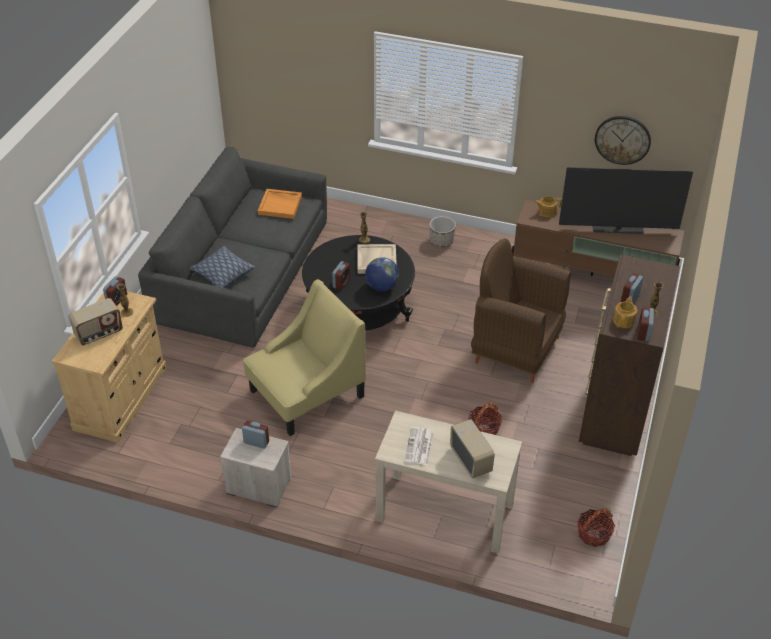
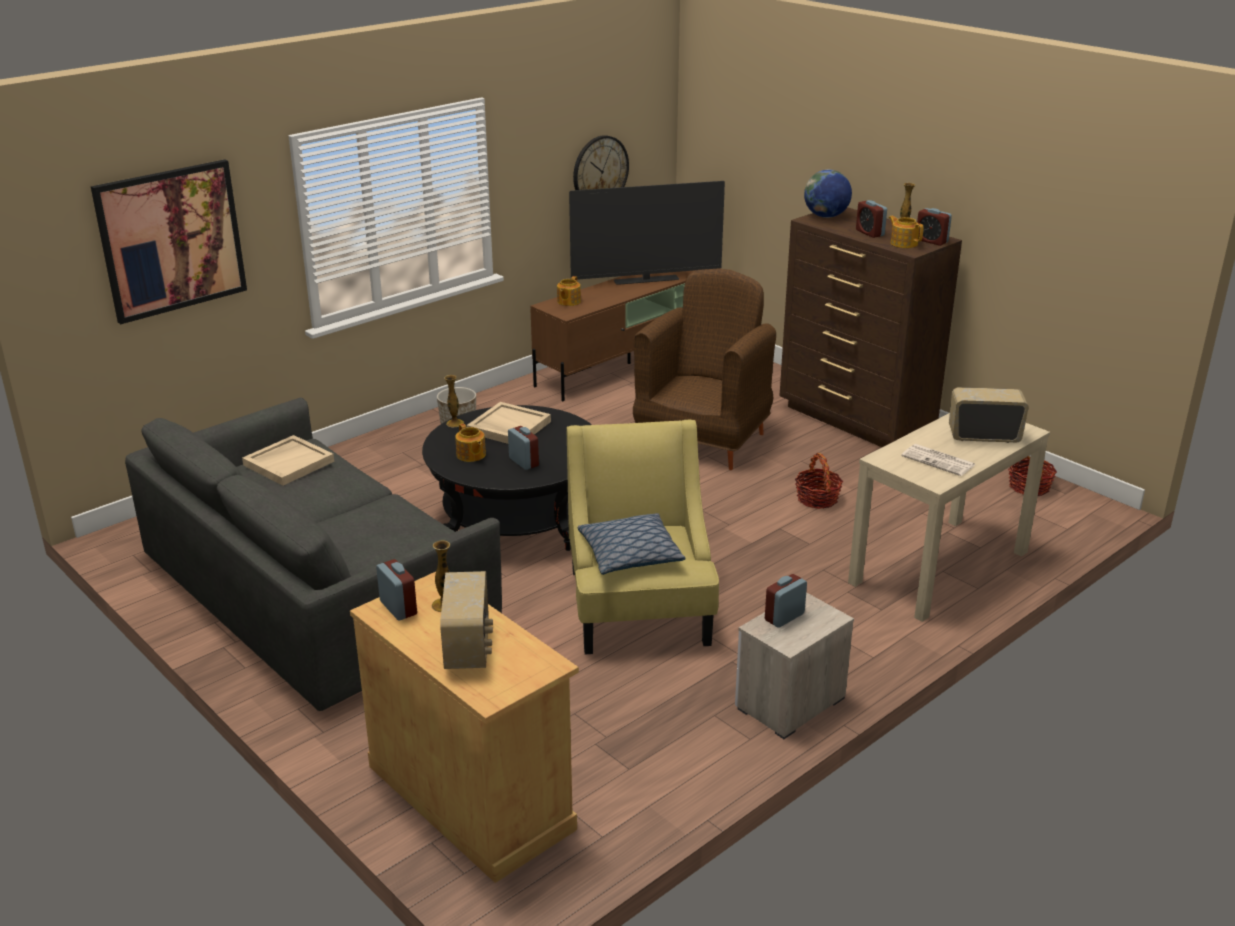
camera: 60 degrees left, 15 degrees down
(222, 274) = (378, 550): pillow -> pillow (630, 555)
(280, 205) = (289, 463): orange tray -> beige tray
(295, 60) = (171, 240): none -> picture
(333, 261) = (471, 455): none -> teapot
(382, 287) = (565, 438): globe -> globe (826, 216)
(515, 349) = (703, 440): brown armchair -> brown armchair turned 150 degrees clockwise
(618, 230) = (646, 280): television -> television turned 45 degrees clockwise

